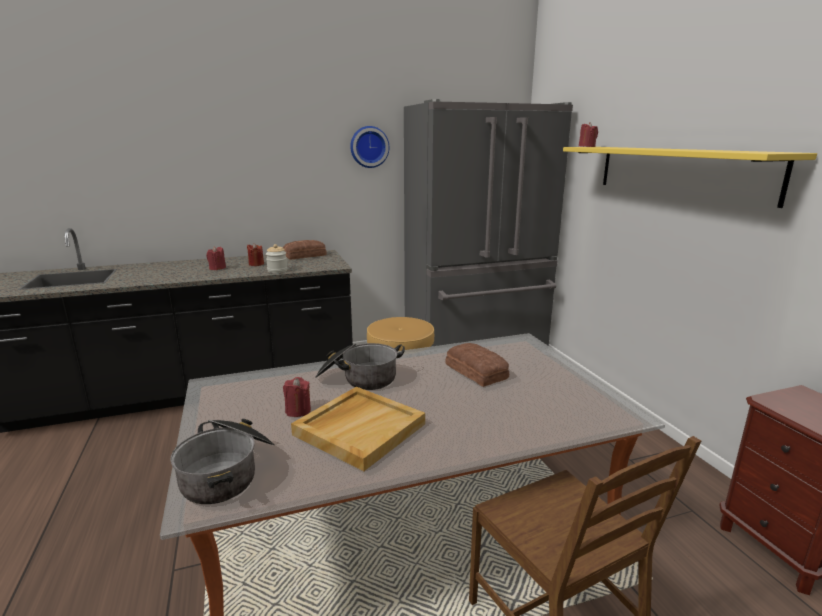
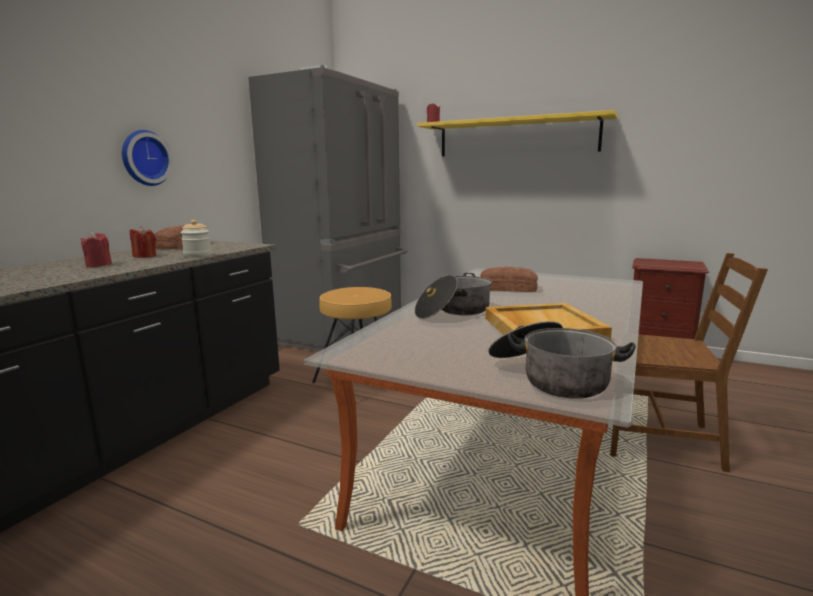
camera: 45 degrees left, 5 degrees down
(298, 410) = (474, 337): red candle -> none
(369, 147) = (220, 117): wall clock -> wall clock (144, 158)

